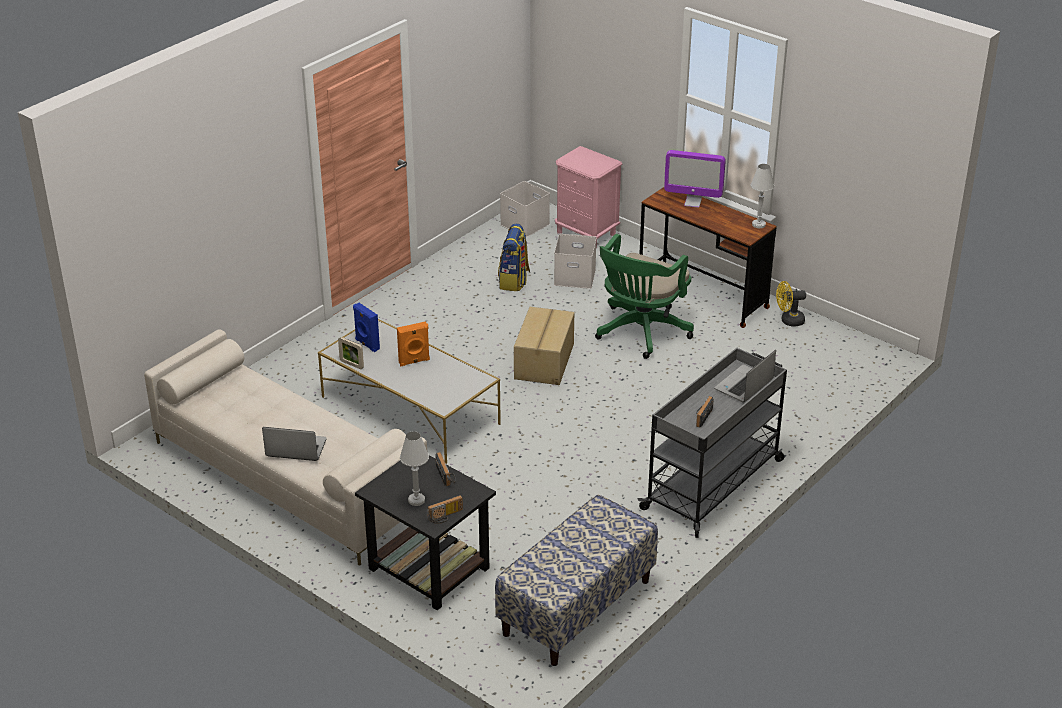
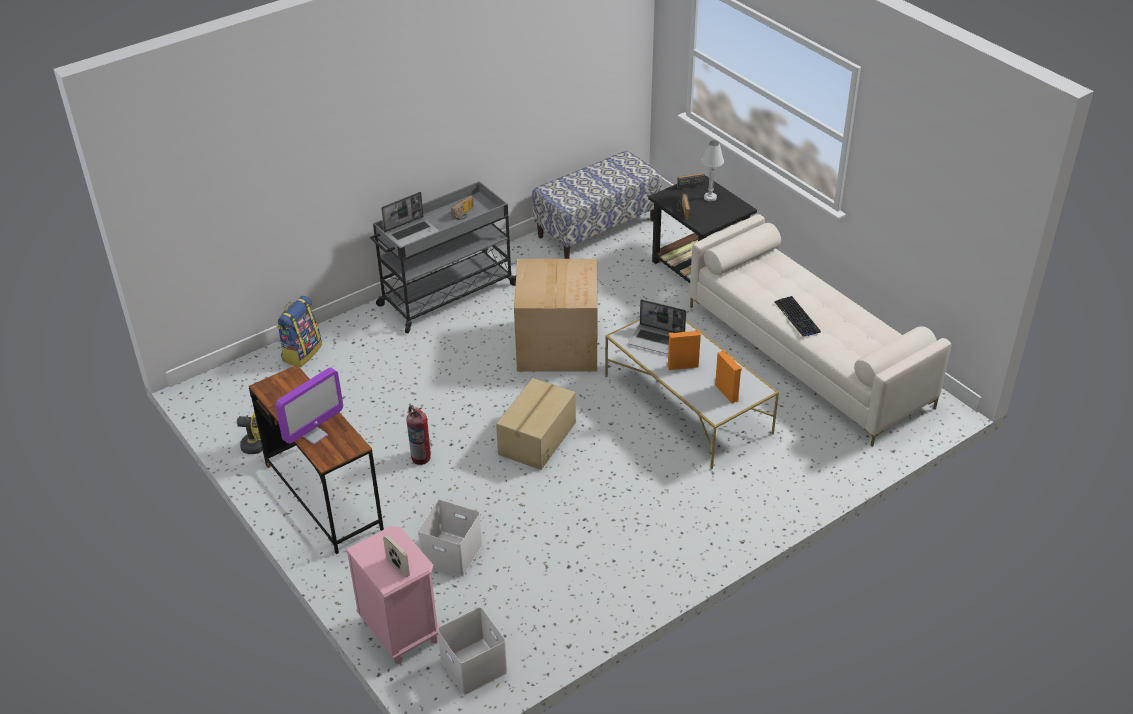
camera: 165 degrees left, 5 degrees up
(295, 449) = (803, 285): laptop -> laptop (657, 340)
(301, 412) = (797, 317): none -> keyboard
(351, 364) = (745, 372): picture frame -> picture frame (398, 567)
(366, 345) = (727, 392): blue speaker -> orange speaker
(514, 281) = (527, 560): backpack -> backpack (301, 352)
(561, 448) = (559, 344): none -> cardboard box
(640, 333) = (421, 457): green office chair -> fire extinguisher
(692, 202) = (314, 435): monitor -> monitor turned 105 degrees clockwise
(758, 224) = (266, 389): white table lamp -> none

